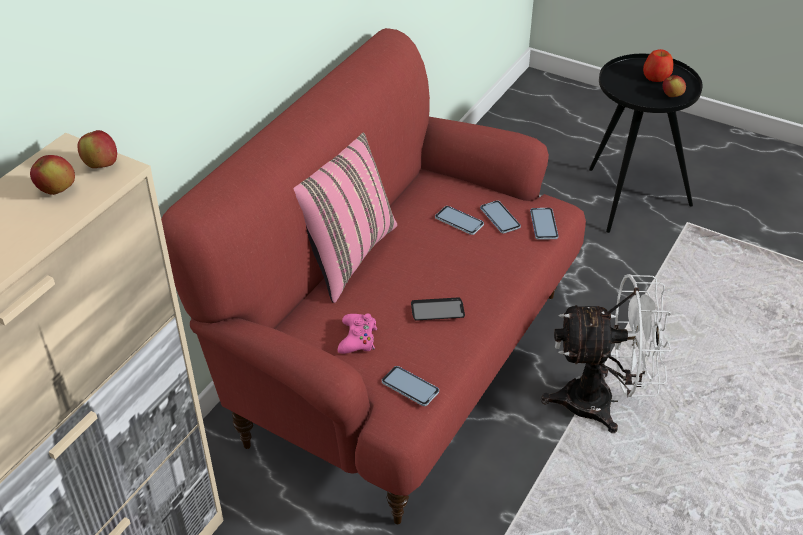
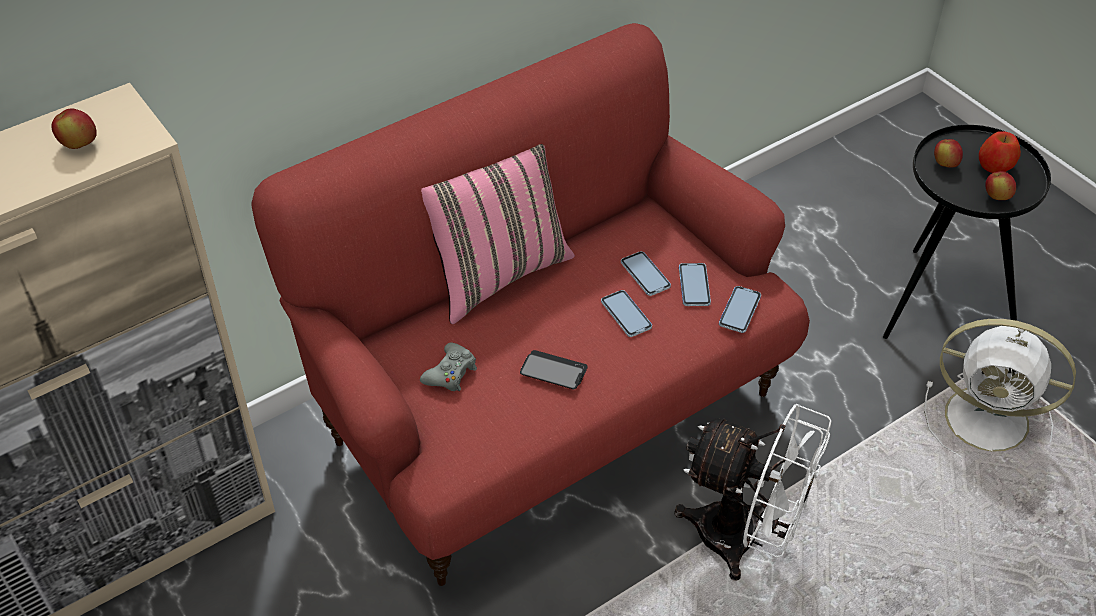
camera: 25 degrees right, 5 degrees up
(101, 165) = (134, 130): apple -> apple (945, 164)
(358, 339) = (450, 373): pink game controller -> grey game controller
(410, 387) = (470, 446): phone -> phone (626, 314)
(710, 263) = (990, 421): none -> white fan

